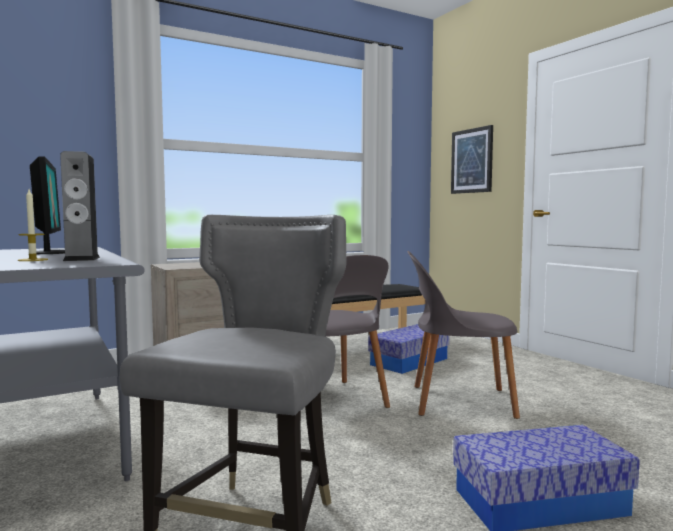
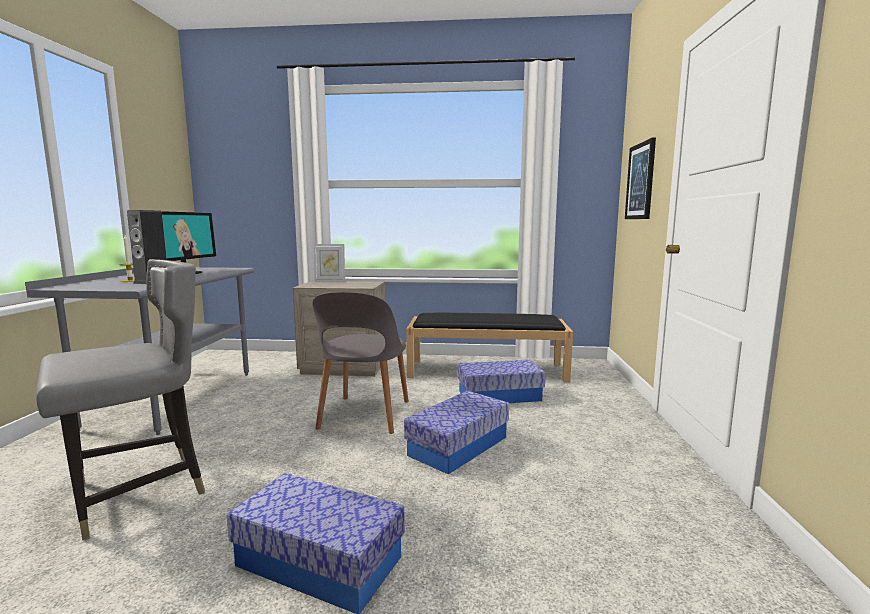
camera: 35 degrees right, 5 degrees up
(180, 263) = (330, 281): none -> picture frame
(458, 401) = (458, 446): grey chair -> storage box

